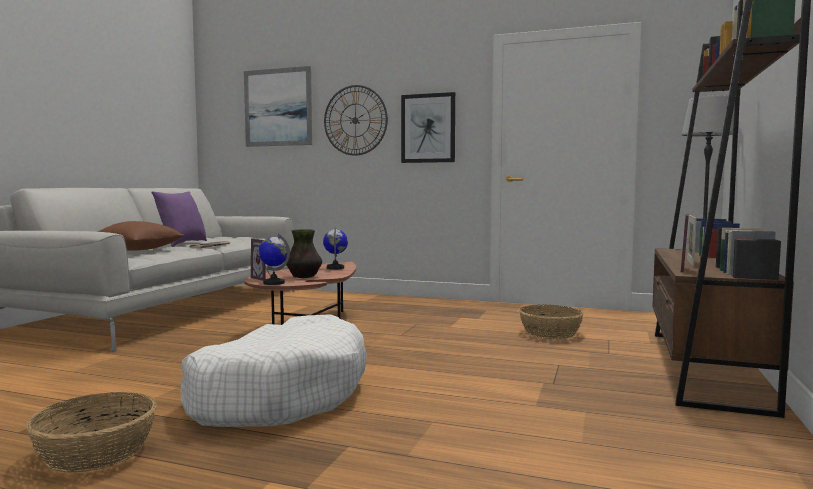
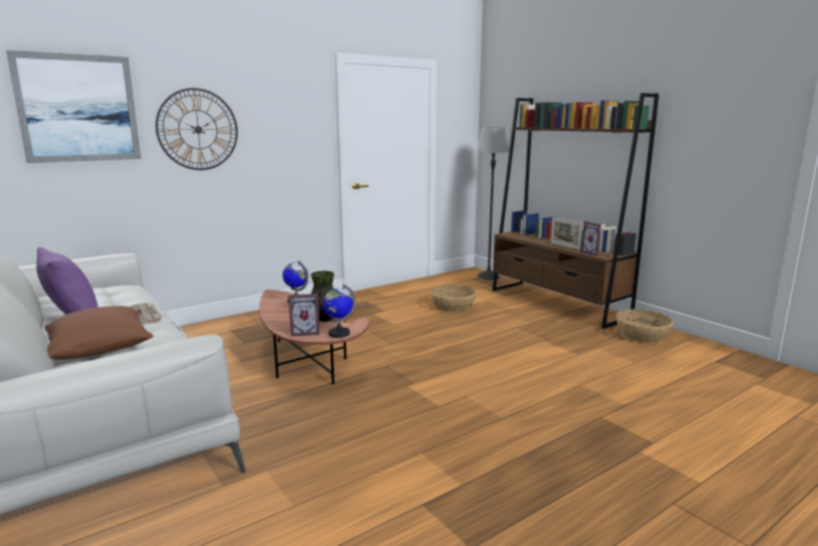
camera: 55 degrees left, 10 degrees up
(95, 452) = (550, 509): basket -> basket (641, 336)
(279, 394) = (485, 416): white dog bed -> none
(428, 128) = (281, 140): picture -> none

